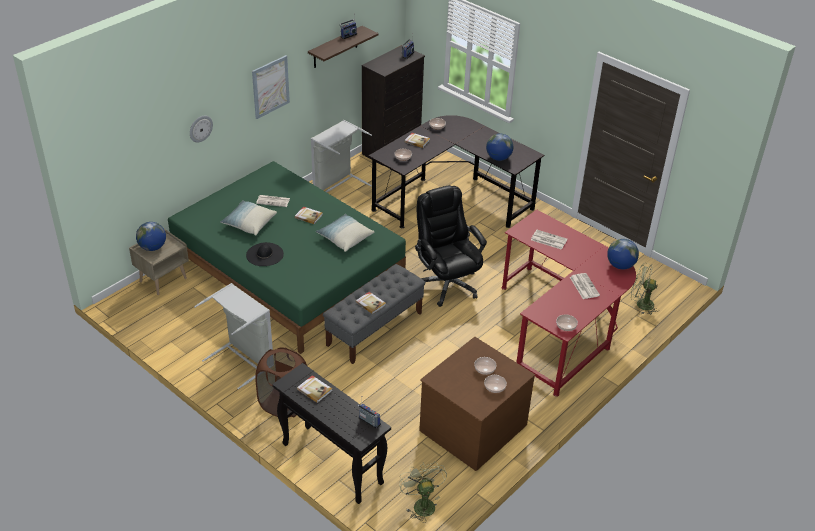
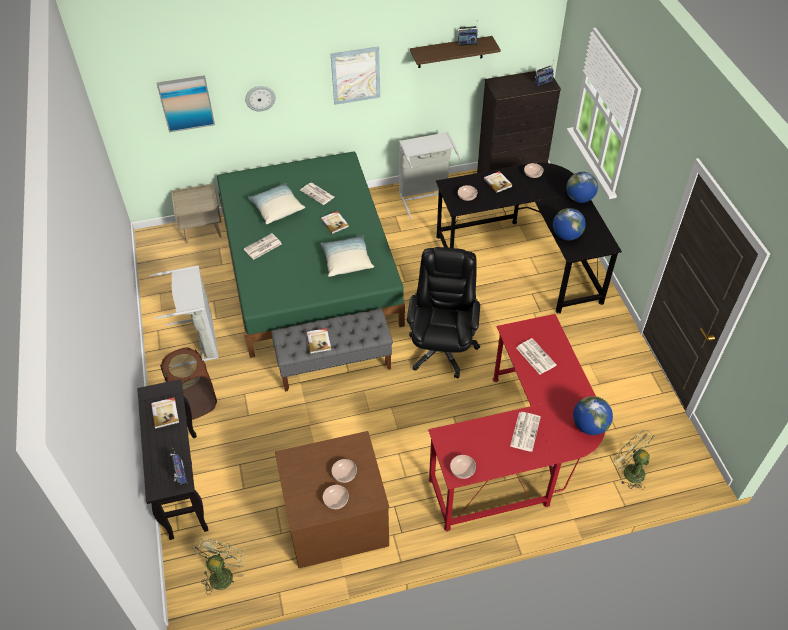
camera: 35 degrees right, 10 degrees up
(143, 150) = (186, 103): none -> picture
(153, 247) = (190, 198): globe -> globe (579, 198)
(265, 254) = (262, 247): black hat -> newspaper

